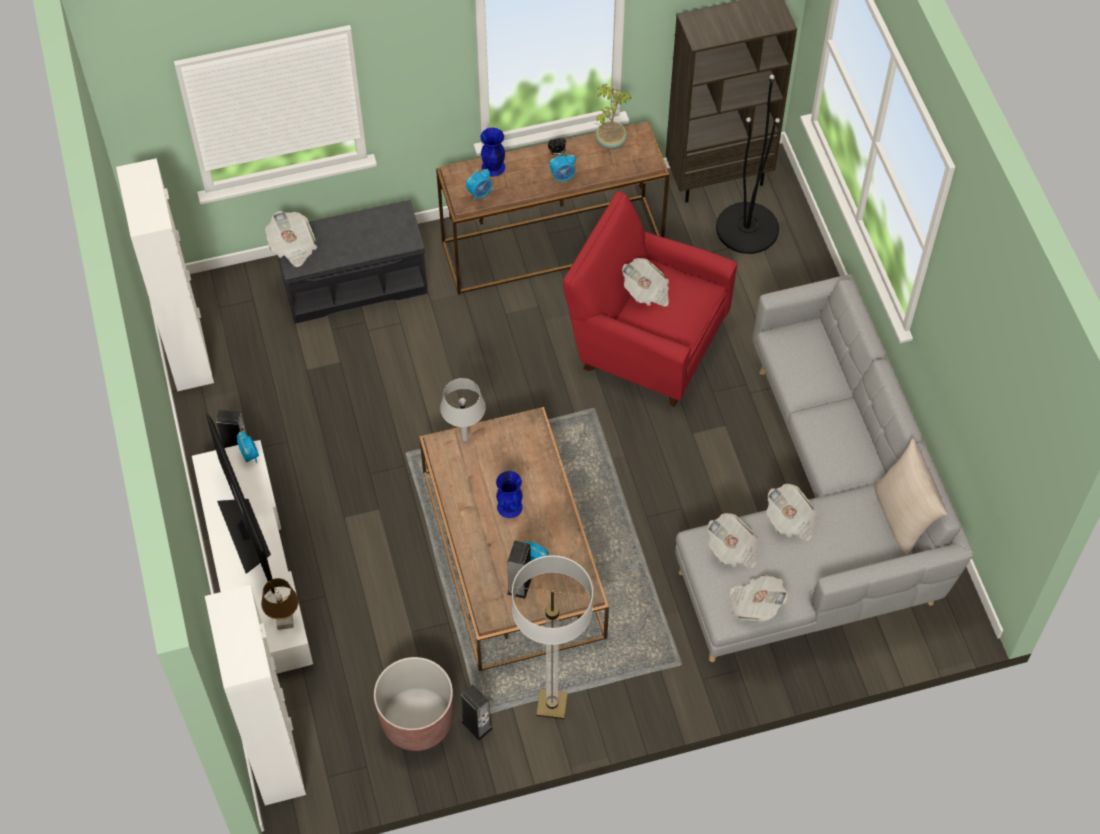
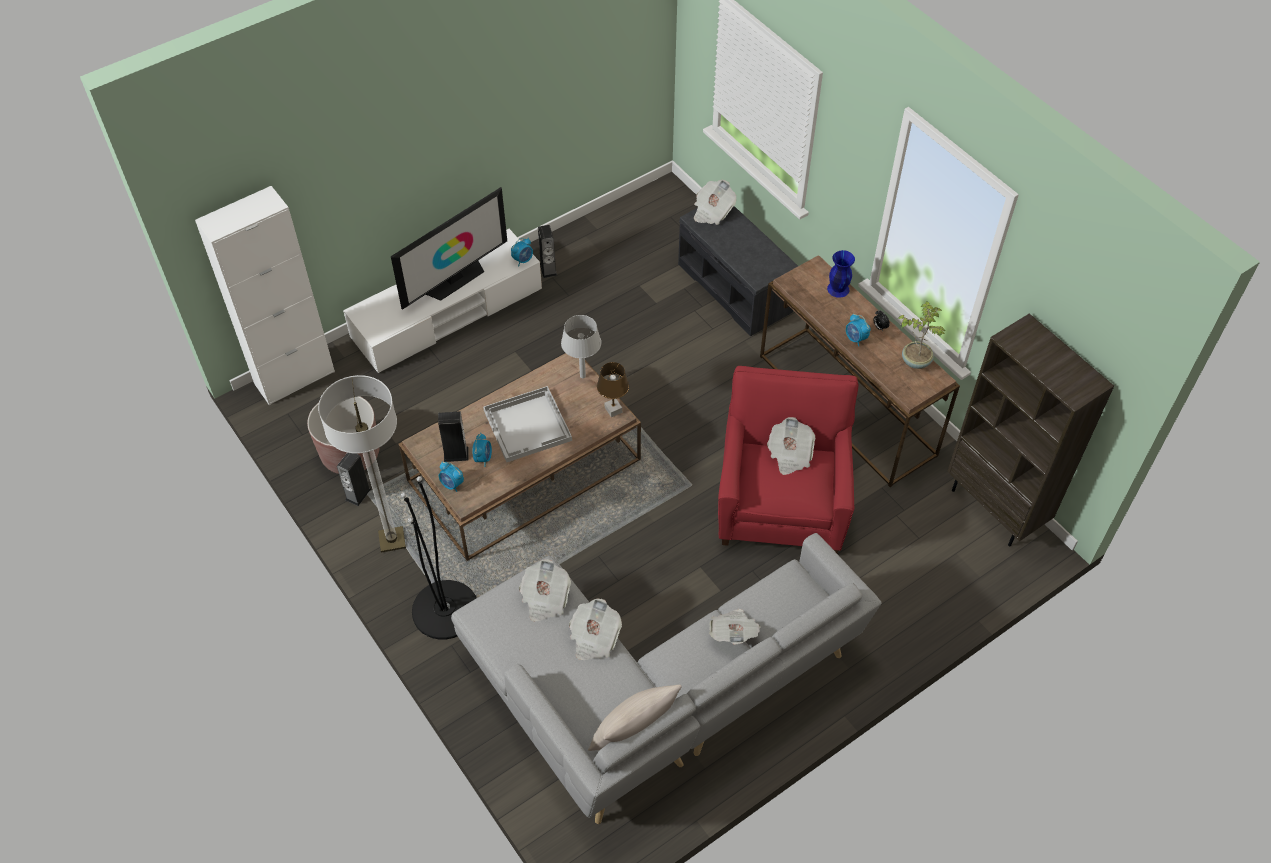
camera: 70 degrees right, 5 degrees down
(188, 354) = (620, 214): white cabinet -> none
(284, 622) = (385, 327): brown table lamp -> brown table lamp (613, 410)
(480, 193) = (805, 288): alarm clock -> alarm clock (452, 484)
(510, 506) = (528, 425): blue vase -> white tray
(747, 228) = (951, 547): black floor lamp -> black floor lamp (445, 609)
(755, 604) = (493, 632): newspaper -> newspaper (733, 633)

